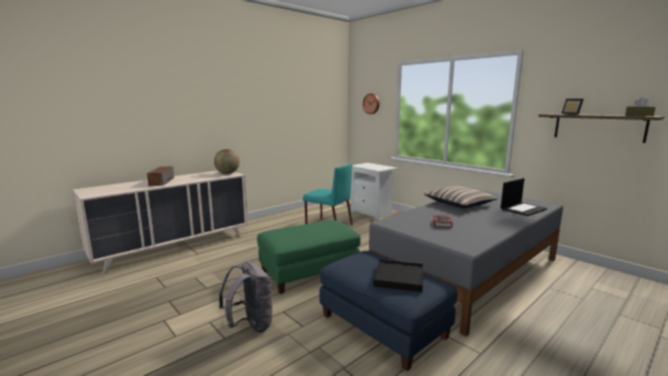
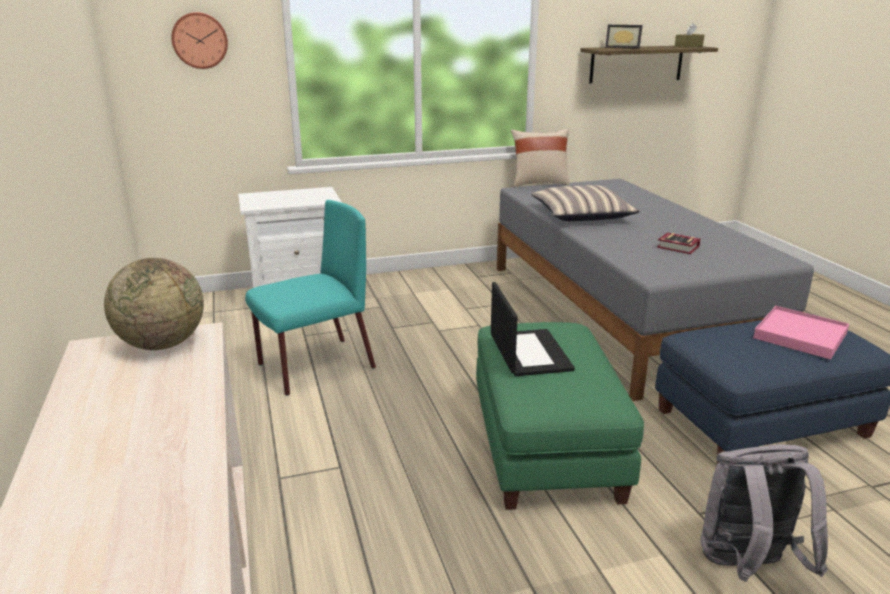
camera: 65 degrees left, 10 degrees up
(161, 181) = (117, 485): speaker -> none
(399, 278) = (800, 335): black tray -> pink tray
(499, 192) = (539, 183): none -> beige pillow
(523, 209) = (630, 196): laptop -> laptop (528, 352)

